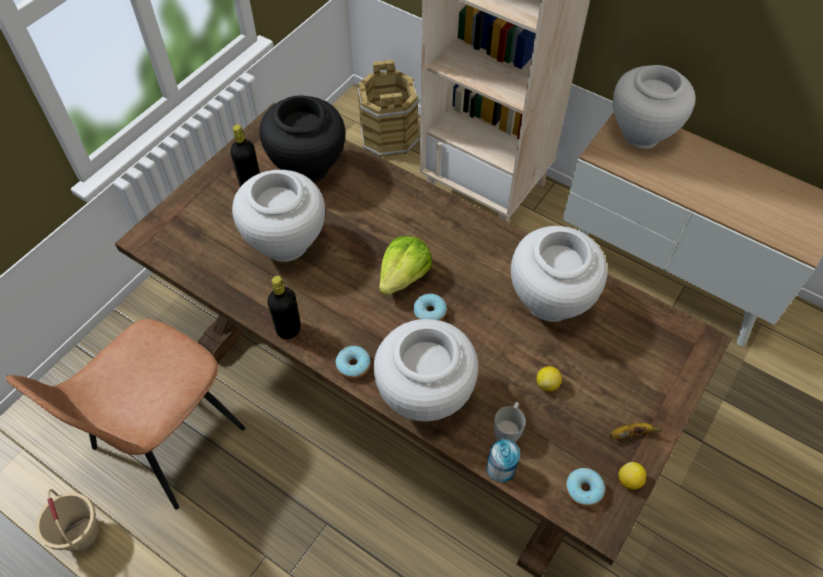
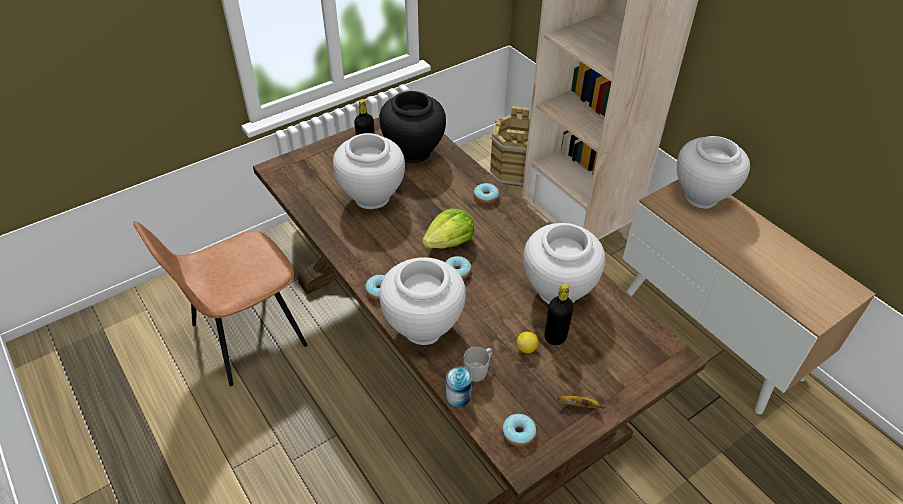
camera: 20 degrees right, 10 degrees down
(80, 534) = (156, 380): beige bucket -> none
(288, 329) = (344, 253): black bottle -> black bottle (555, 337)
(418, 205) = (485, 197): none -> donut
(629, 480) = (561, 439): lemon -> none

